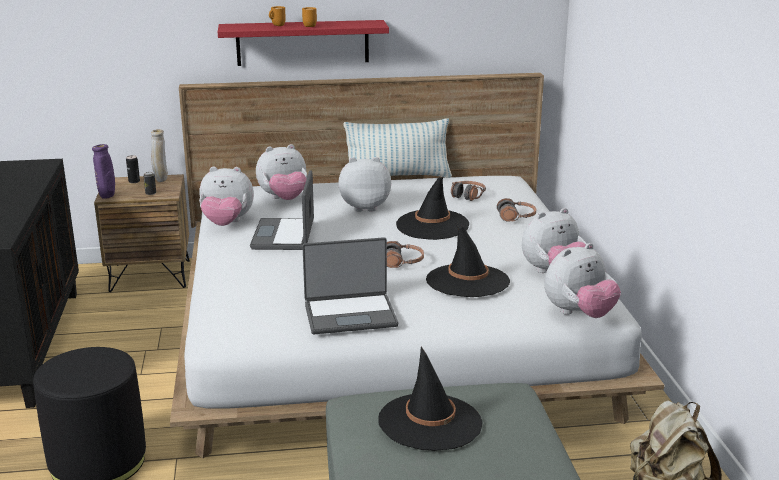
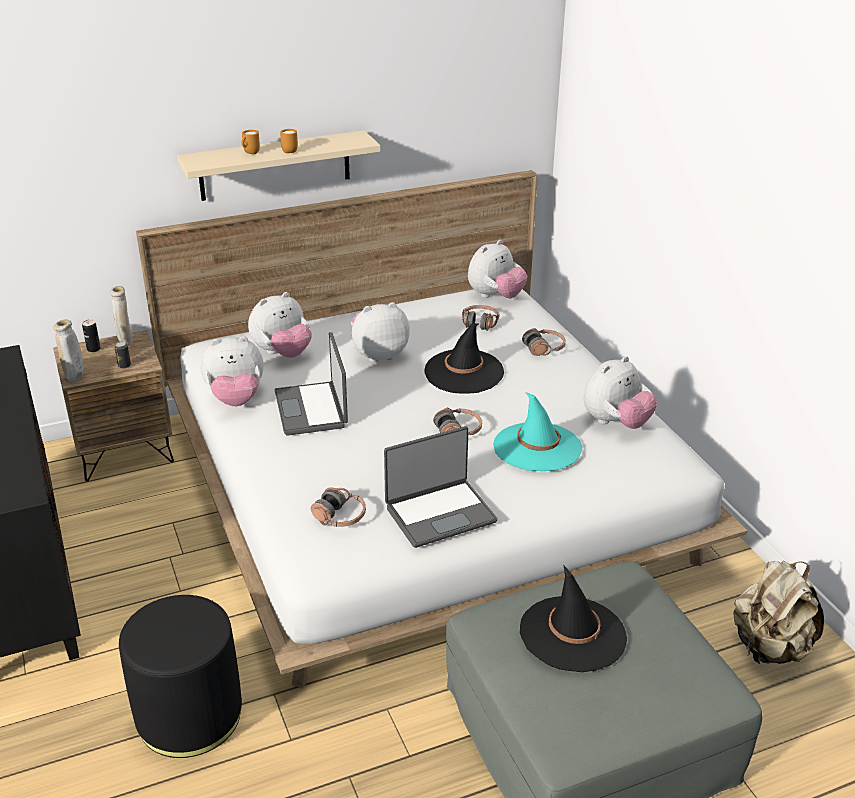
camera: 15 degrees left, 10 degrees up
(107, 197) = (75, 379): purple vase -> beige vase
(261, 306) = (340, 517): none -> headphones
(302, 43) = (275, 165): red shelf -> beige shelf
(397, 177) = (389, 302): pillow -> none
(467, 281) = (537, 447): black hat -> turquoise hat
(579, 314) = (663, 474): plush toy -> plush toy (495, 296)

